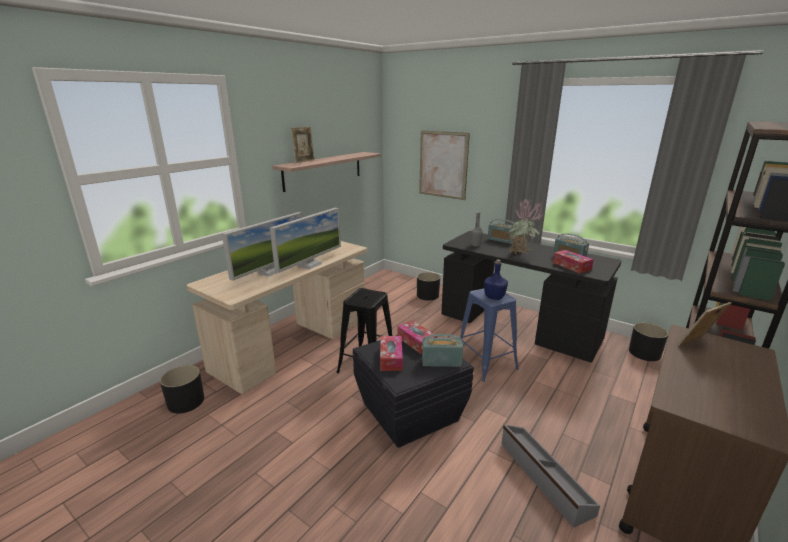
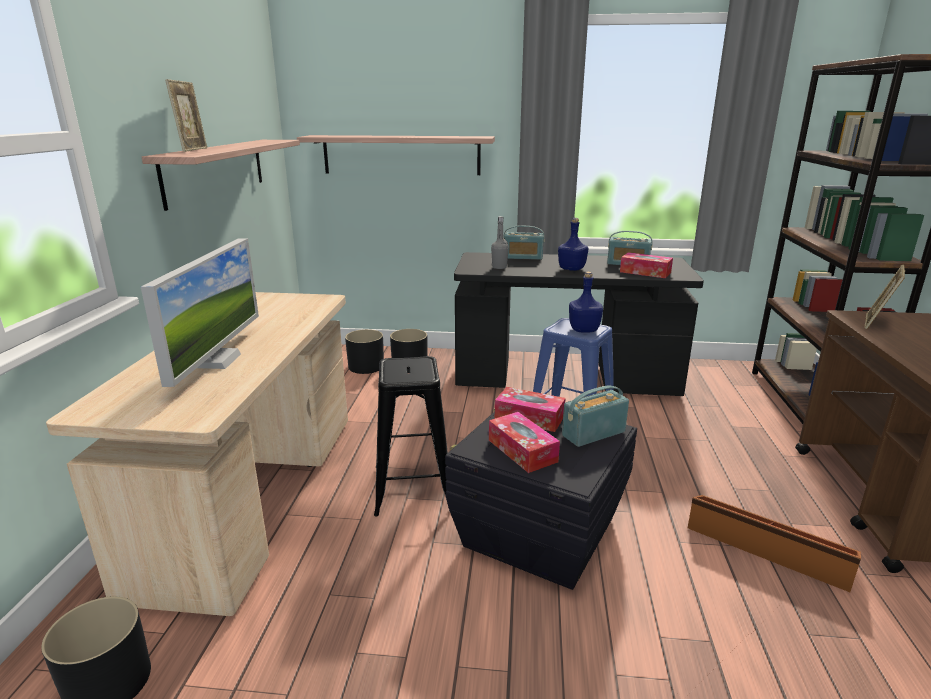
camera: 30 degrees left, 0 degrees up
(310, 265) = (281, 336): monitor -> none
(443, 165) = (401, 155): picture -> shelf
(521, 254) = (571, 269): potted plant -> blue bottle
(543, 477) = (767, 548): grey storage box -> brown storage box
(644, 353) = (717, 371): black planter -> black planter (366, 366)

